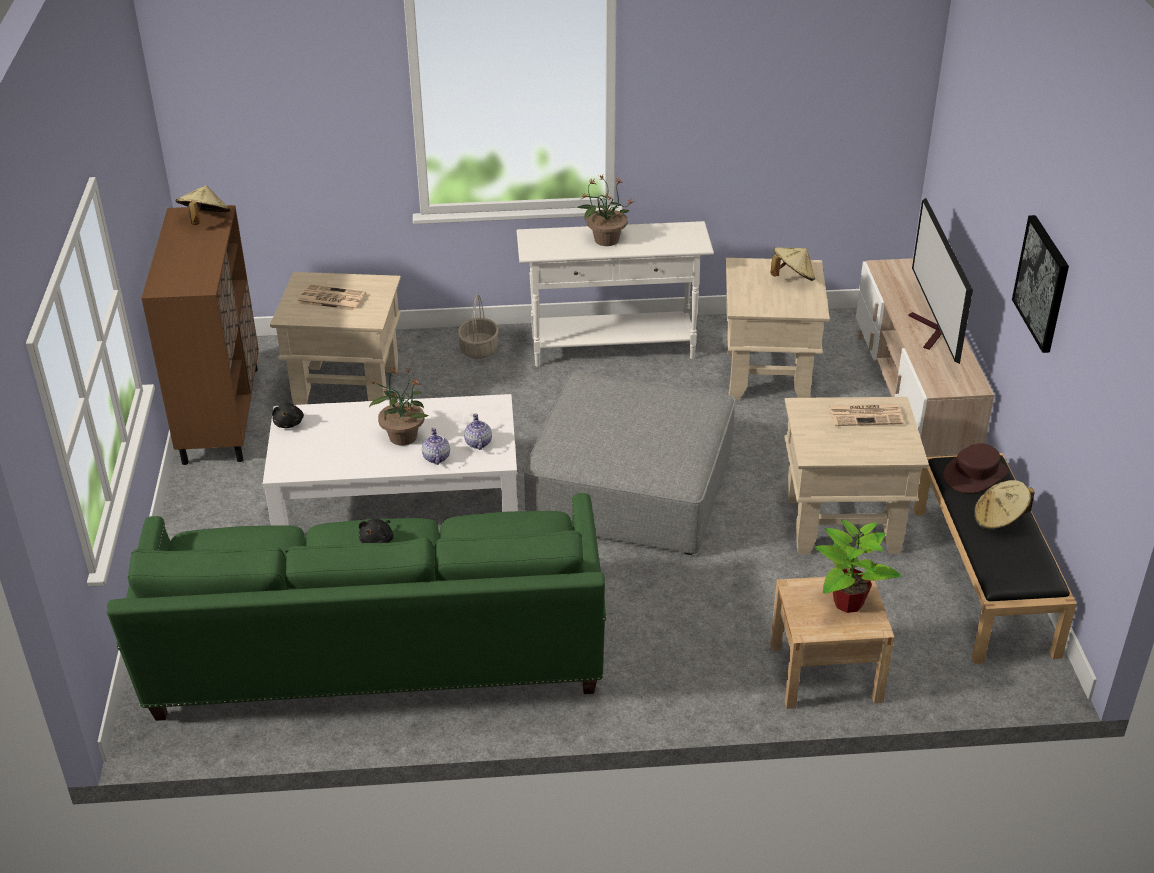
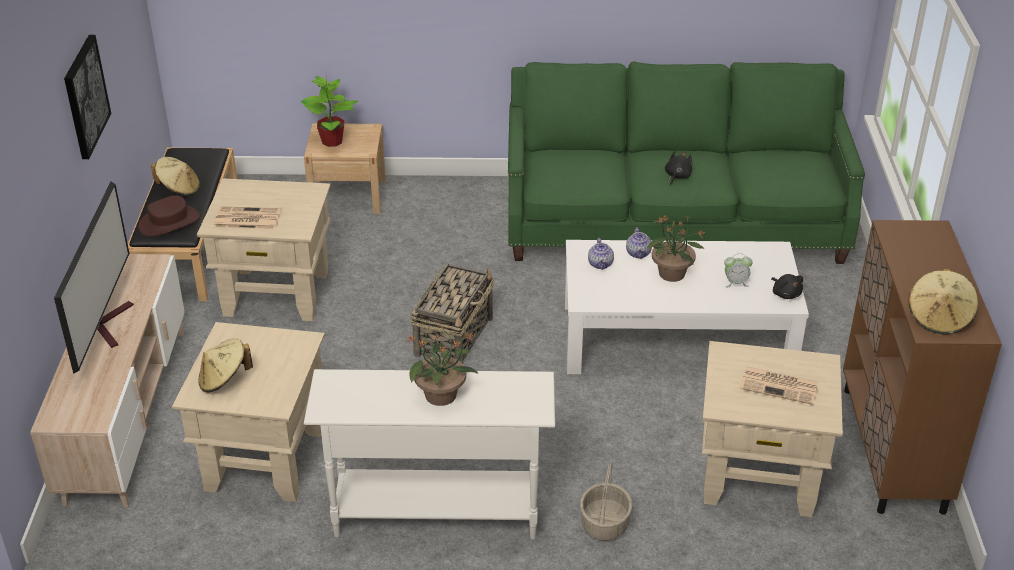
camera: 175 degrees left, 0 degrees up
(289, 423) = (786, 294): black plush toy -> black plush toy turned 150 degrees clockwise
(337, 431) = (736, 282): none -> alarm clock
(632, 489) = (454, 336): grey ottoman -> basket

